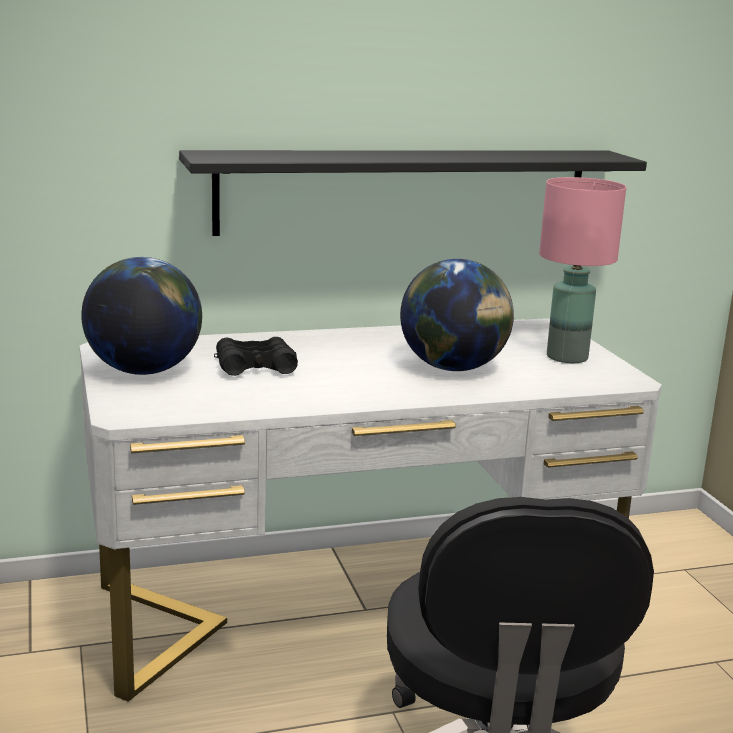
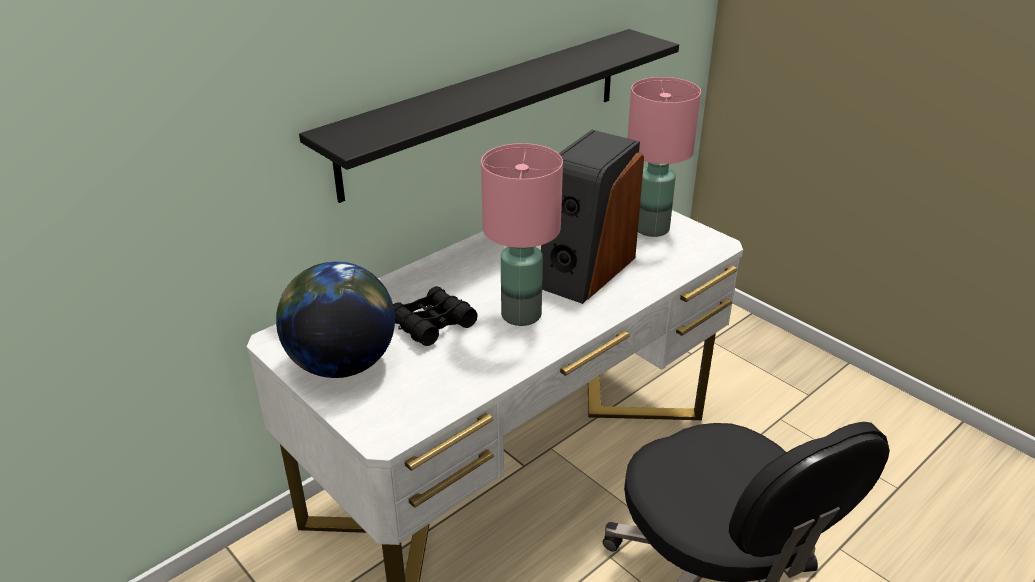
camera: 25 degrees left, 15 degrees up
(348, 380) = (522, 315): none -> pink table lamp
(453, 368) = (585, 271): globe -> speaker

